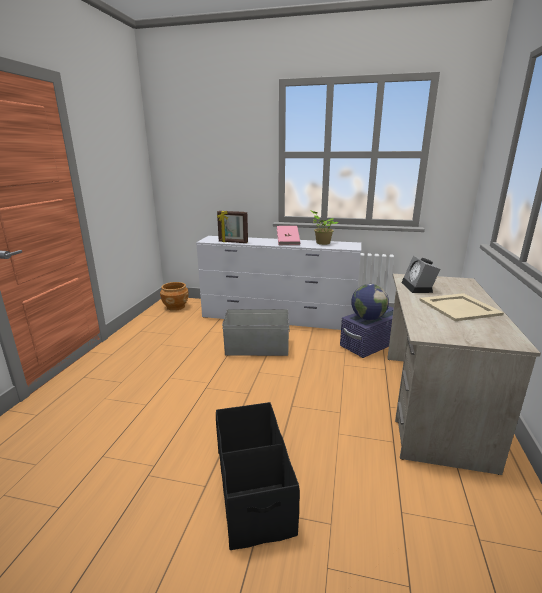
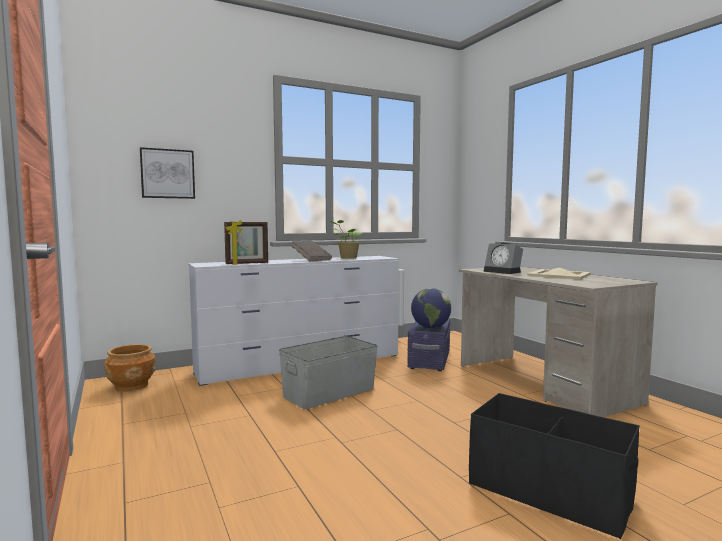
camera: 40 degrees left, 15 degrees down
(203, 170) = (167, 174): none -> picture
(288, 242) = (311, 259): pink book -> brown book

